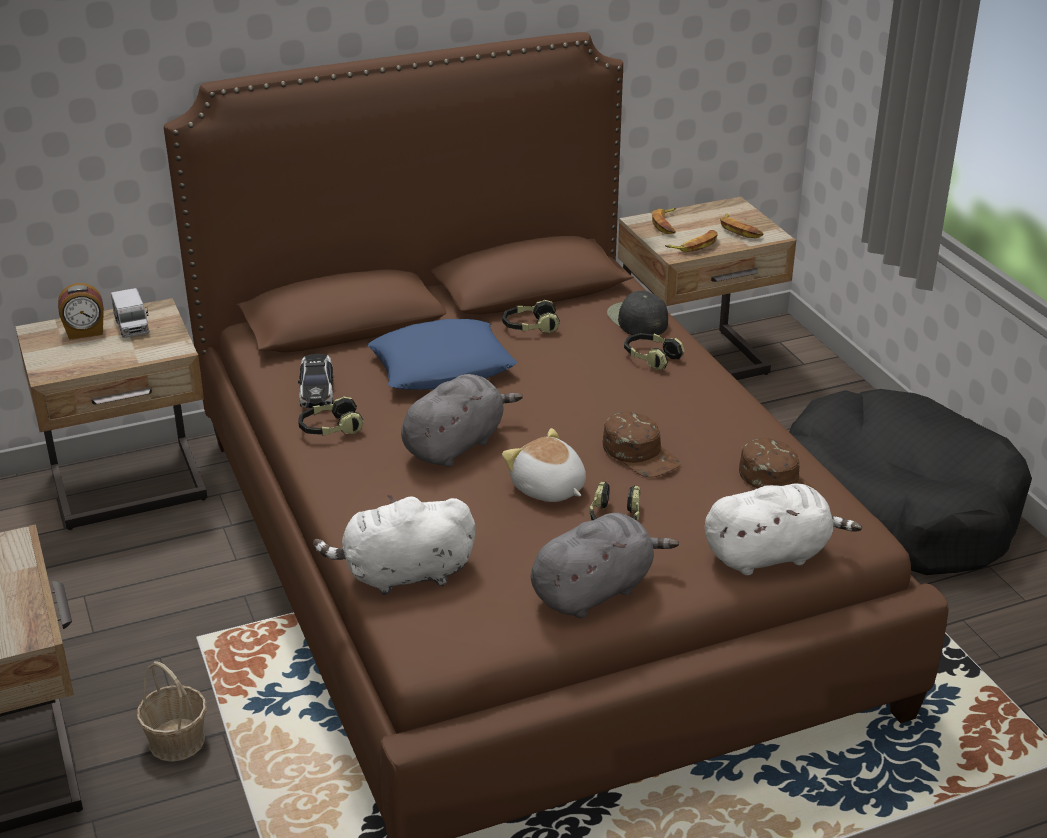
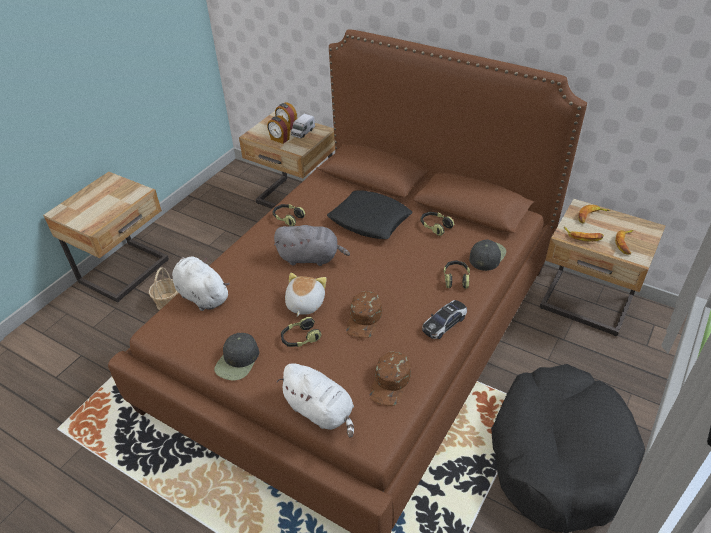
camera: 55 degrees right, 10 degrees up
(113, 353) = (279, 139): none -> alarm clock
(317, 390) = (313, 199): toy car -> toy car (444, 323)
(441, 367) = (369, 220): blue pillow -> black pillow
(595, 591) = (238, 361): grey plush toy -> black cap

